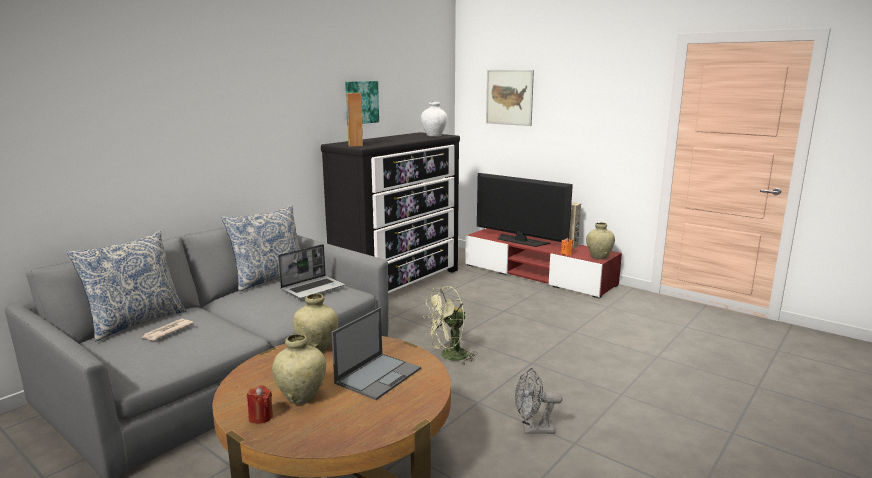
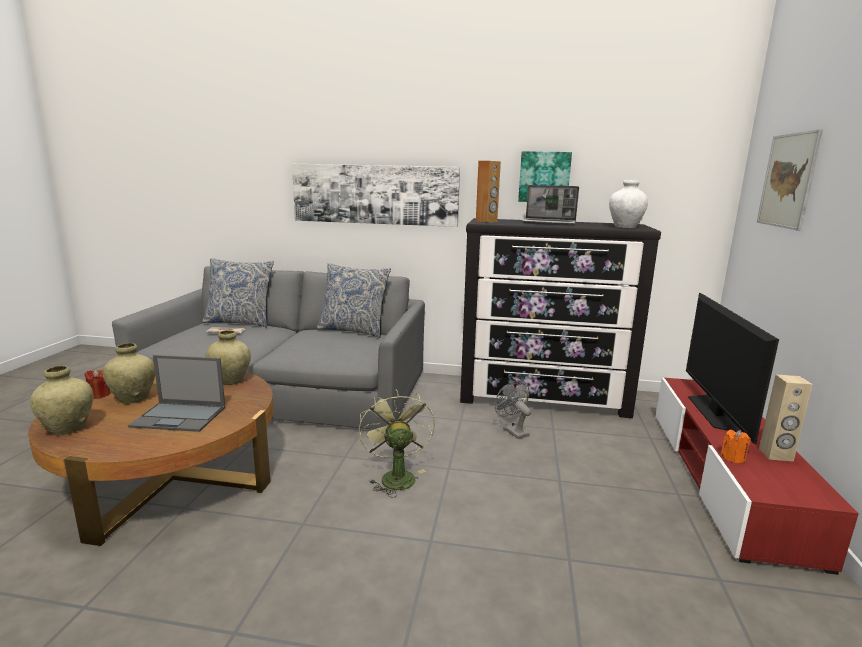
camera: 60 degrees right, 0 degrees up
(230, 133) = (375, 194): none -> picture
(313, 288) = (347, 346): laptop -> laptop (549, 223)
(449, 356) = (395, 476): green fan -> green fan turned 45 degrees clockwise
(533, 429) = (257, 584): grey fan -> grey fan (512, 431)
(599, 257) = (780, 491): beige vase -> beige vase (68, 429)

